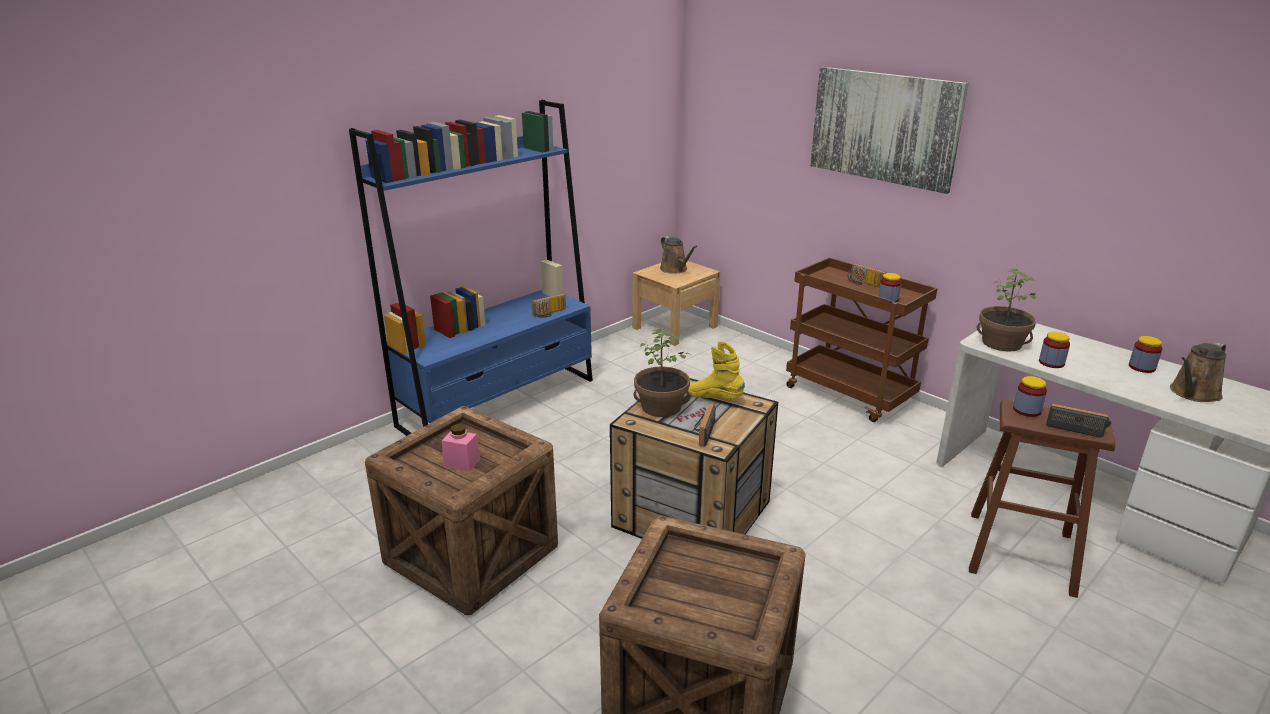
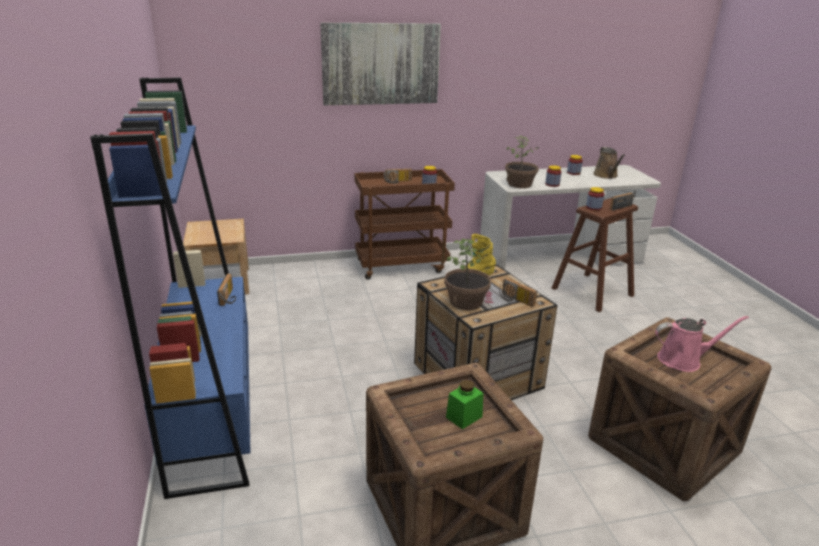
camera: 60 degrees left, 0 degrees up
(462, 462) = (464, 417): pink jar -> green jar
(675, 269) = (210, 230): brown watering can -> none
(706, 581) = (683, 360): none -> pink watering can

